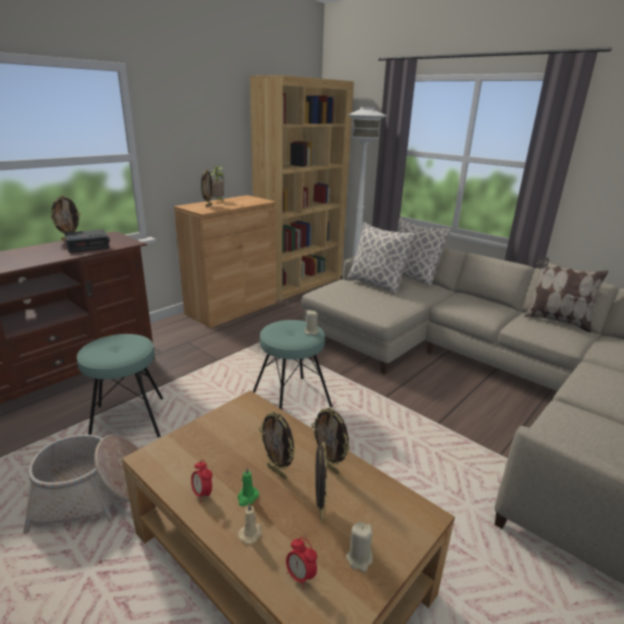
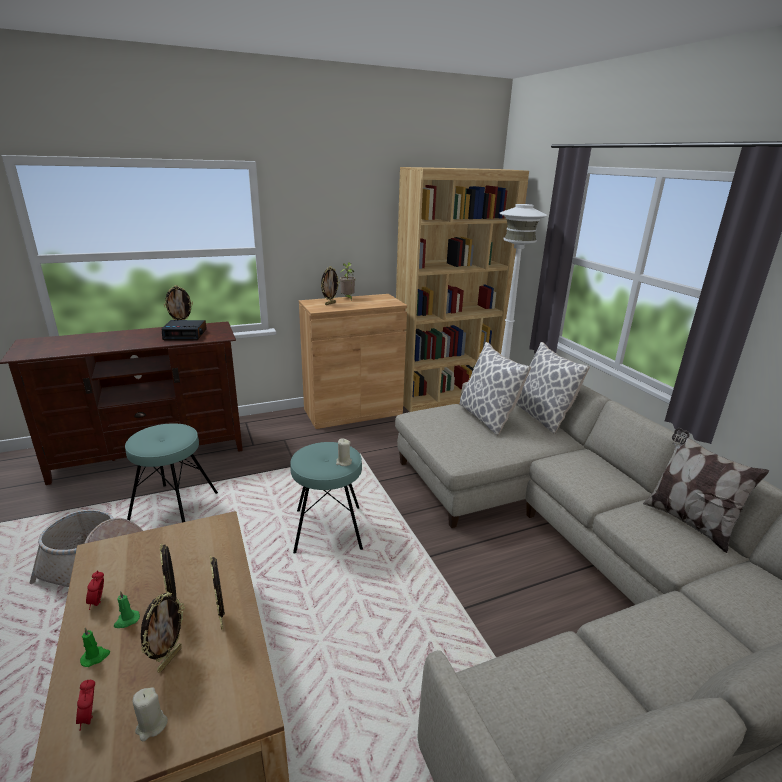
camera: 25 degrees right, 0 degrees up
(251, 533) = (95, 657): beige candle -> green candle

